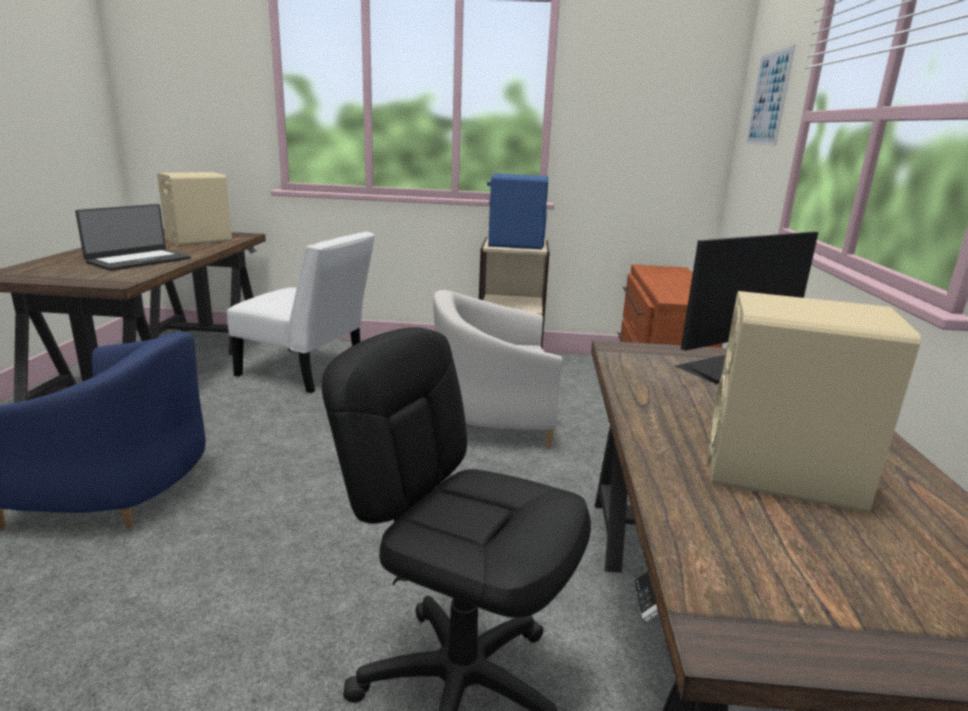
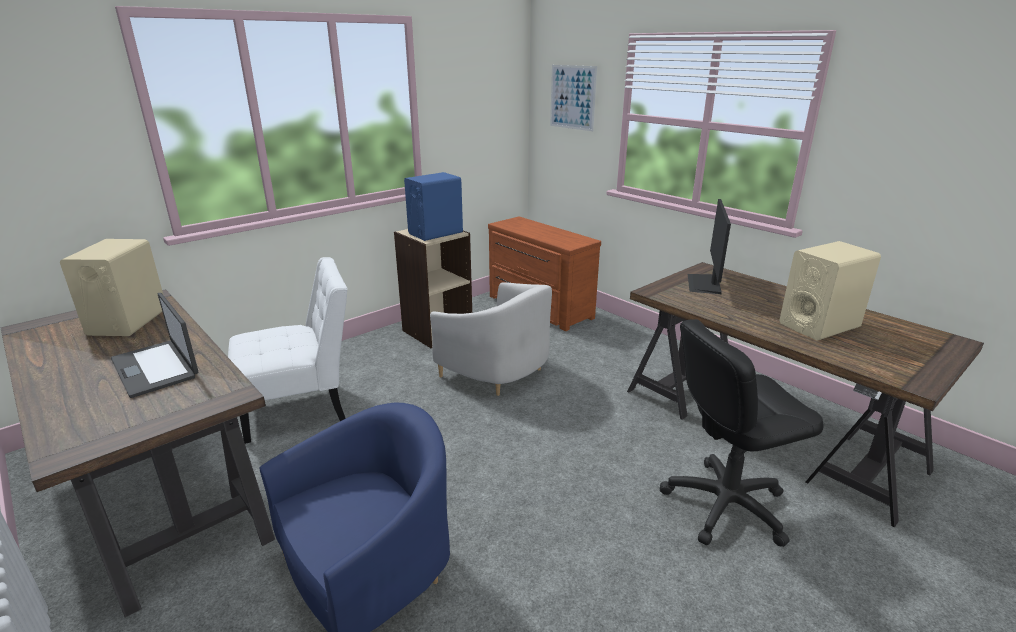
camera: 45 degrees left, 5 degrees up
(138, 260) = (156, 367): laptop -> laptop turned 150 degrees clockwise
(494, 419) = (497, 371): white armchair -> white armchair turned 90 degrees counterclockwise

